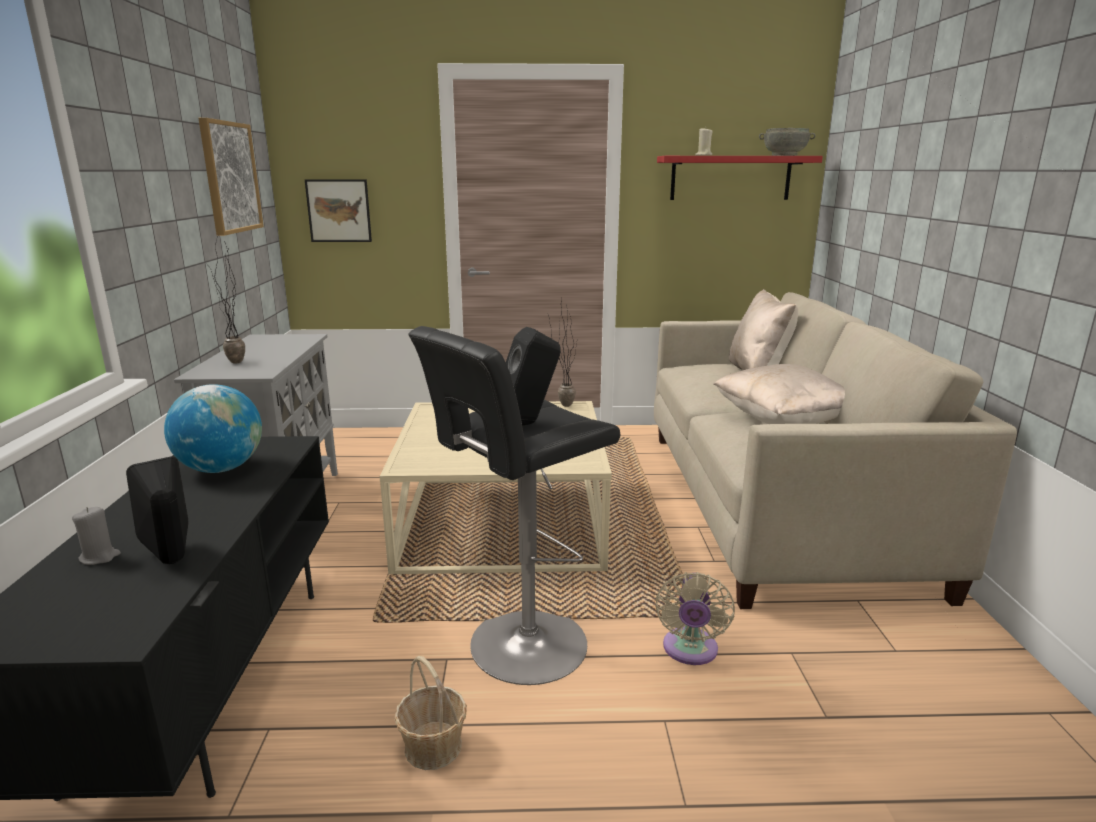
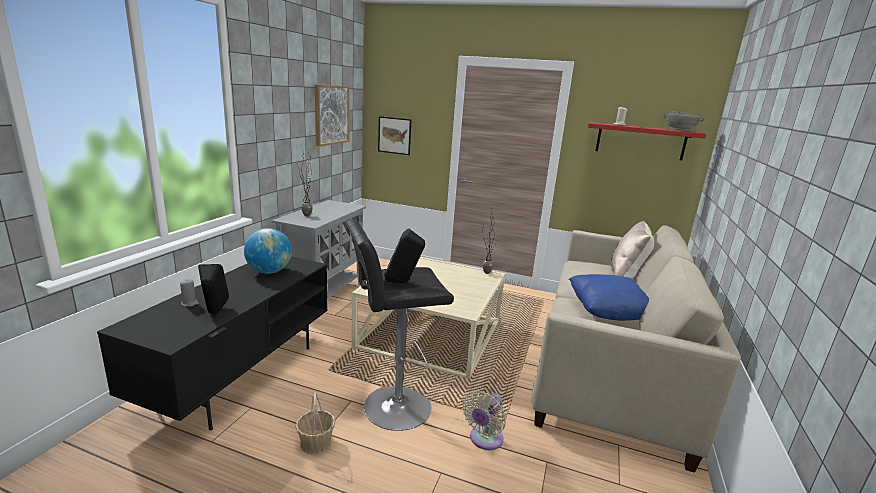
camera: 20 degrees right, 0 degrees up
(782, 421) = (608, 313): beige pillow -> blue pillow

